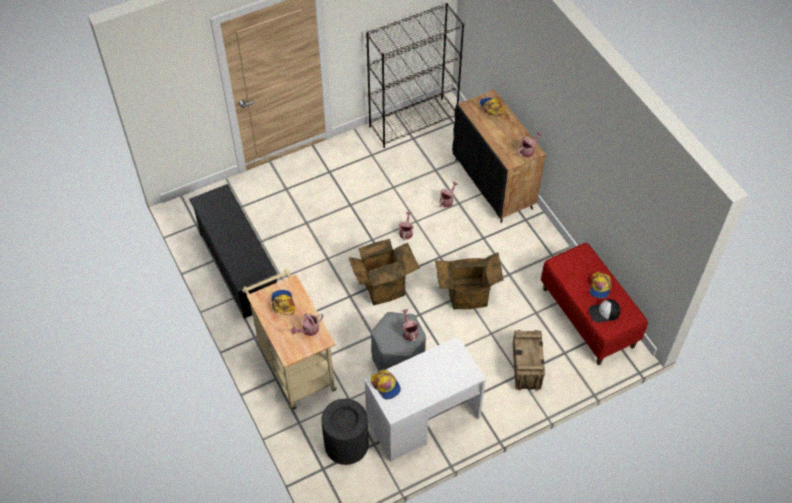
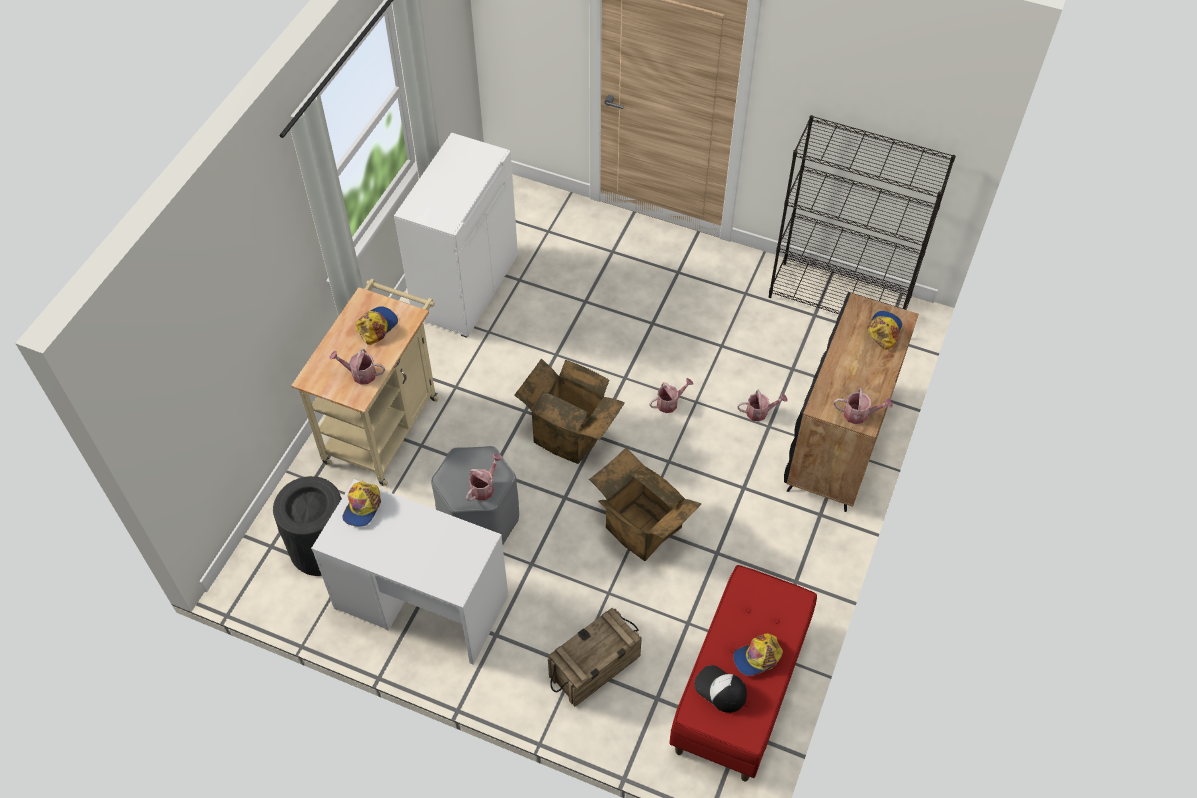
camera: 50 degrees right, 0 degrees up
(239, 268) = (465, 286): black shoe rack -> white cabinet

